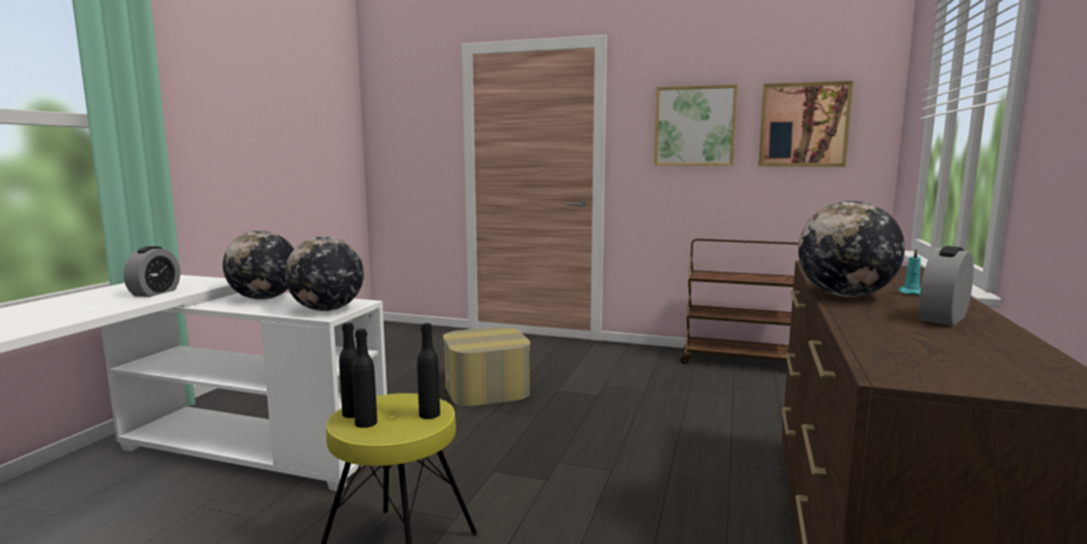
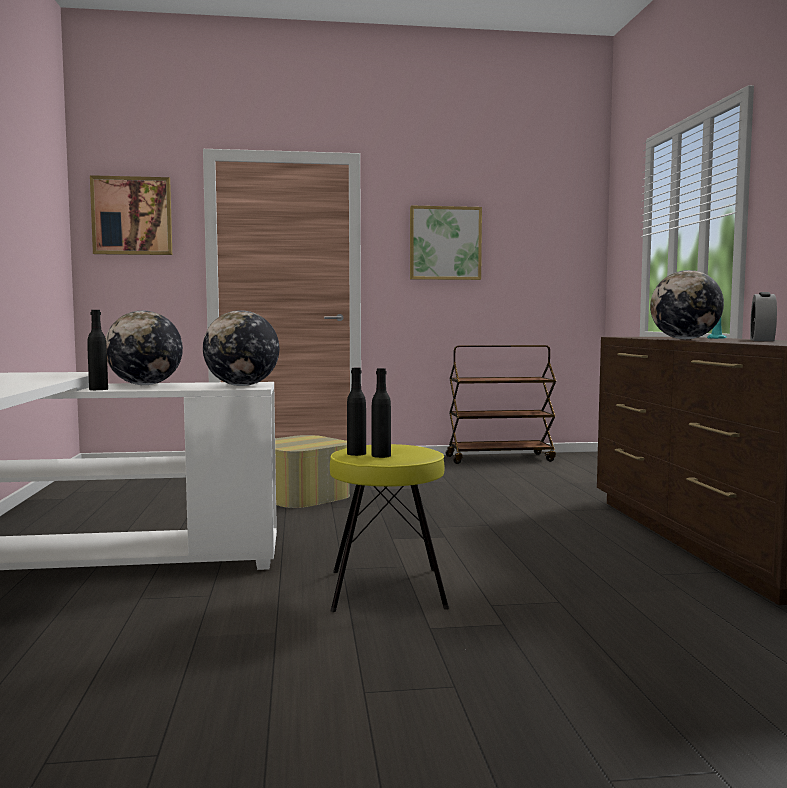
camera: 25 degrees left, 5 degrees down
(155, 293) = (31, 378): alarm clock -> none
(429, 414) = (421, 449): black bottle -> black bottle (98, 389)
(803, 125) = (535, 245): picture -> picture (132, 216)

